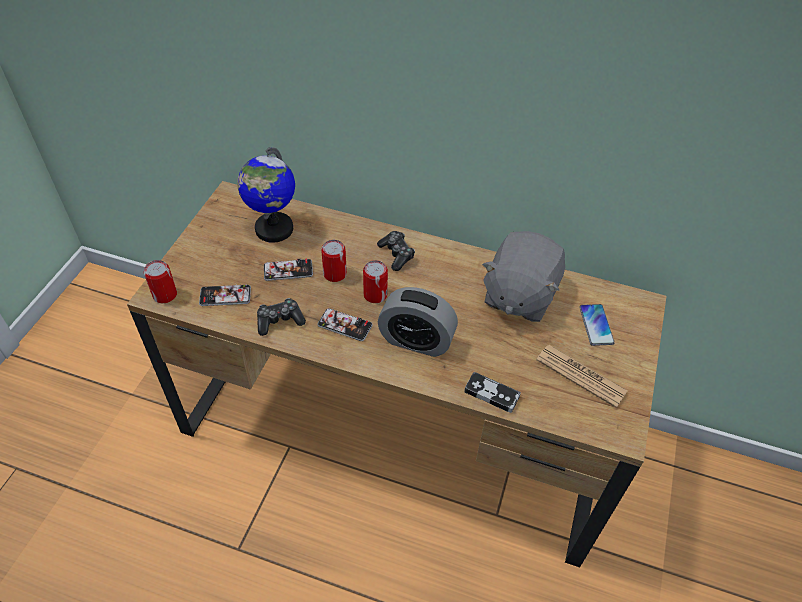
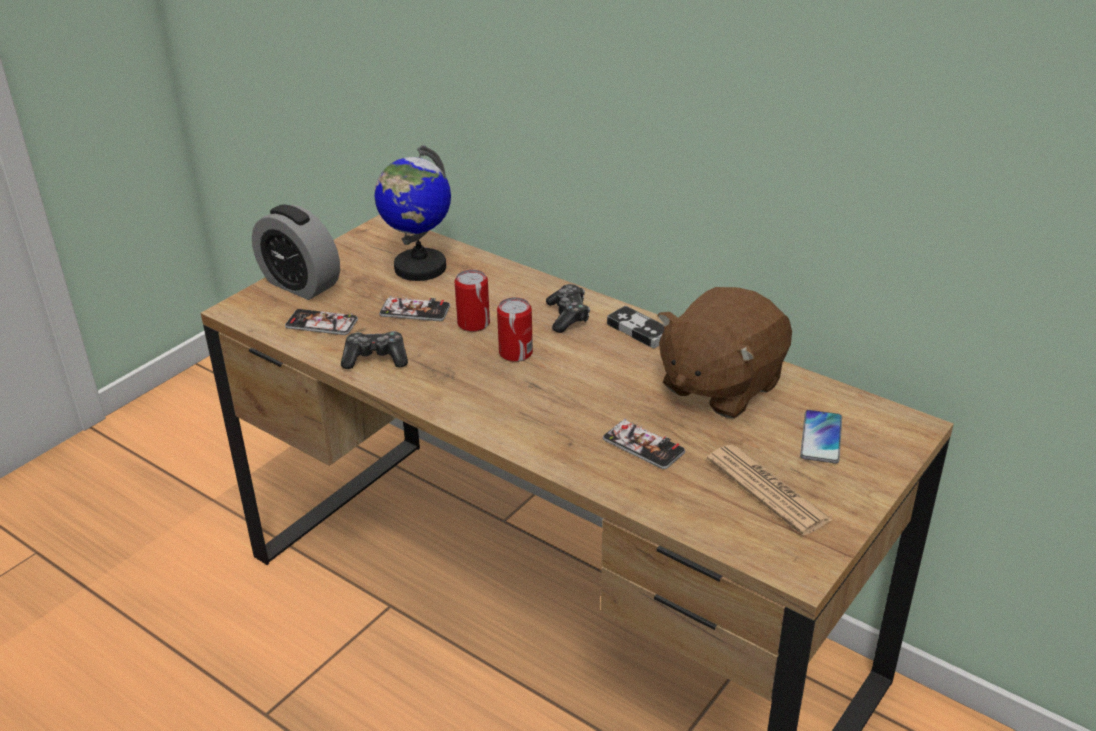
camera: 20 degrees right, 15 degrees down
(165, 295) = (250, 311): can -> none
(345, 325) = (457, 377): phone -> phone (643, 446)
(416, 340) = (545, 409): alarm clock -> alarm clock (300, 284)
(491, 394) = (622, 485): game controller -> game controller (639, 331)
(518, 295) = (720, 385): grey plush toy -> brown plush toy

